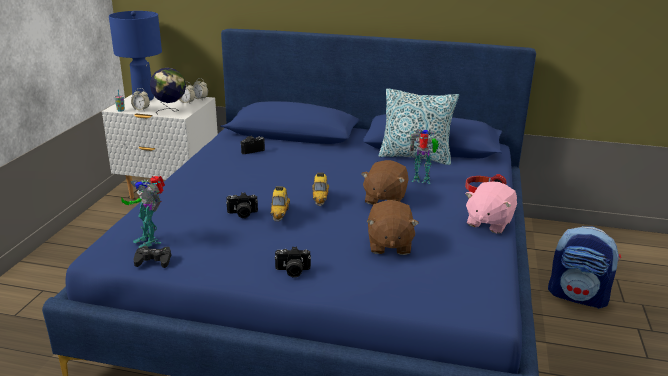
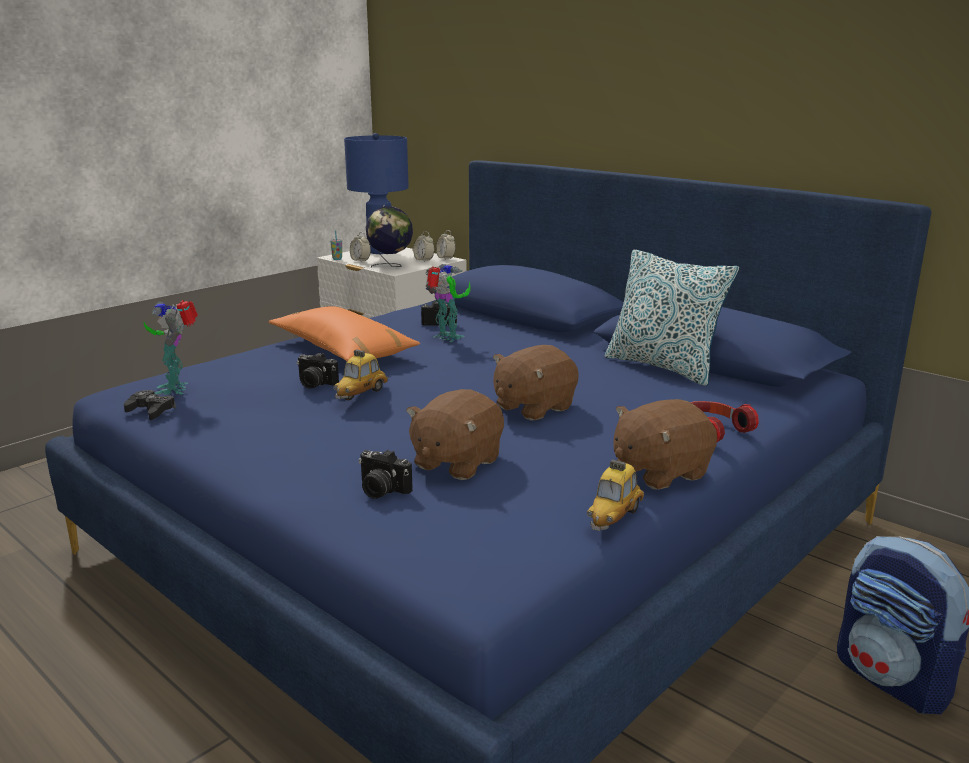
camera: 30 degrees right, 5 degrees down
(218, 184) = (342, 350): none -> orange pillow
(292, 271) = (281, 460): camera -> camera (381, 490)
(320, 199) = (440, 389): toy car -> toy car (614, 517)
(422, 180) = (628, 396): toy robot -> toy robot (447, 338)
(488, 222) = (659, 472): pink plush toy -> brown plush toy

